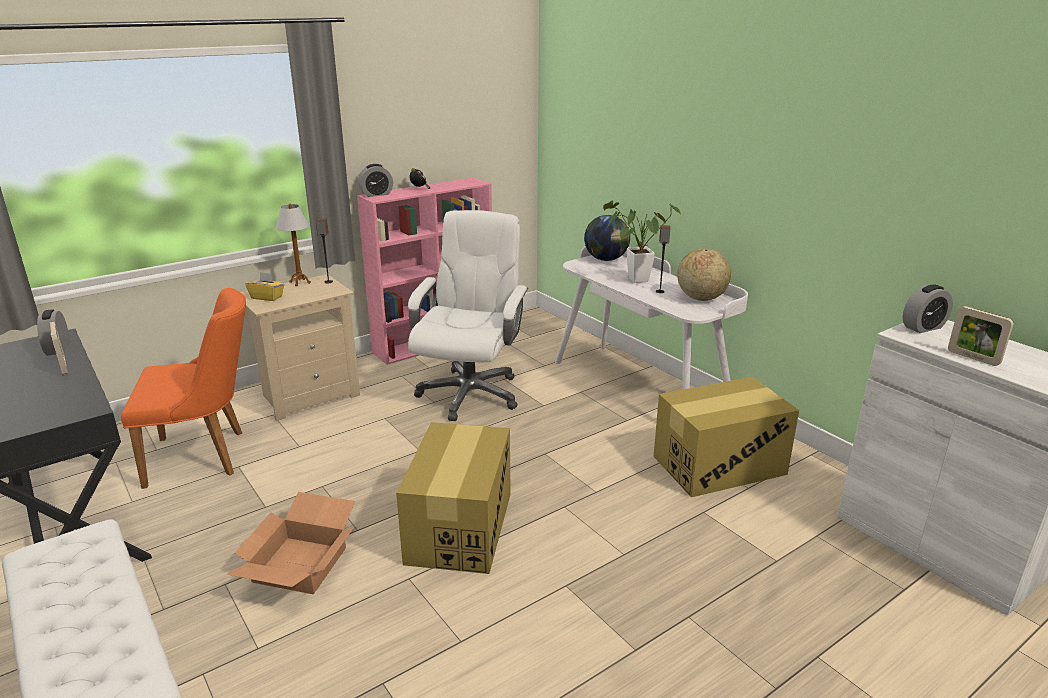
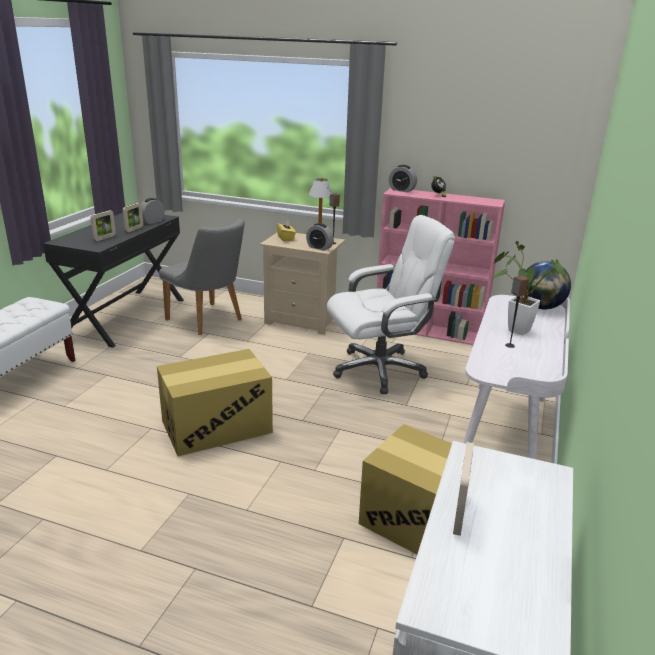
camera: 55 degrees right, 0 degrees up
(56, 396) = (104, 238): none -> picture frame
(206, 456) = (209, 321): orange chair -> grey chair
(299, 563) = (138, 388): cardboard box -> none
(701, 298) = (528, 367): globe -> none
(923, 327) = (514, 469): alarm clock -> alarm clock (319, 248)

